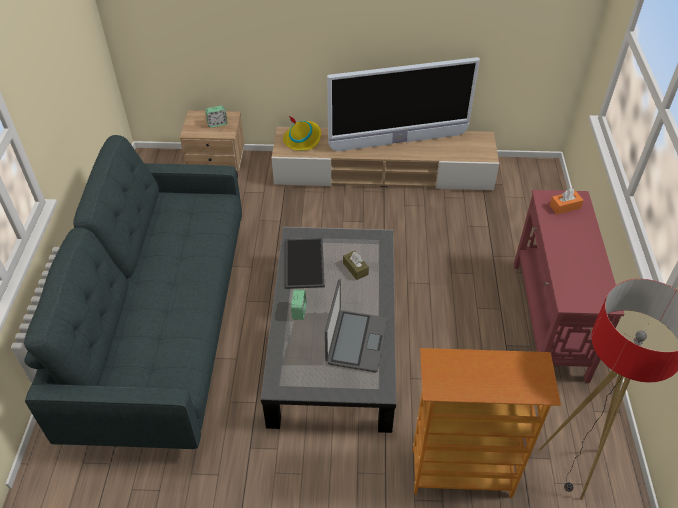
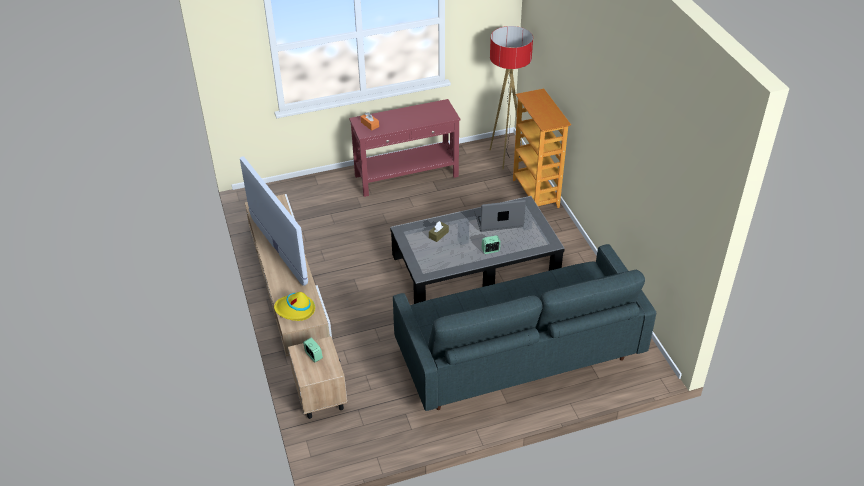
camera: 110 degrees left, 5 degrees down
(303, 262) = (446, 261): tray -> none

